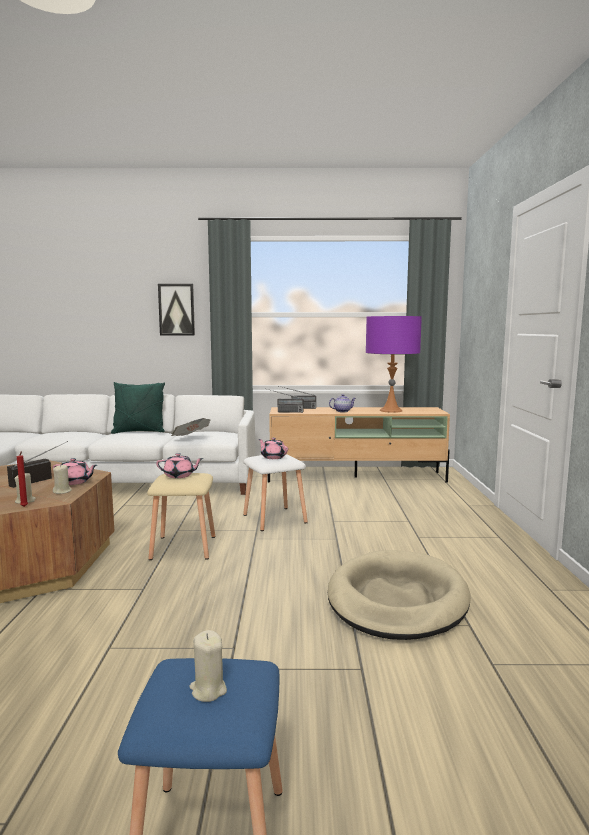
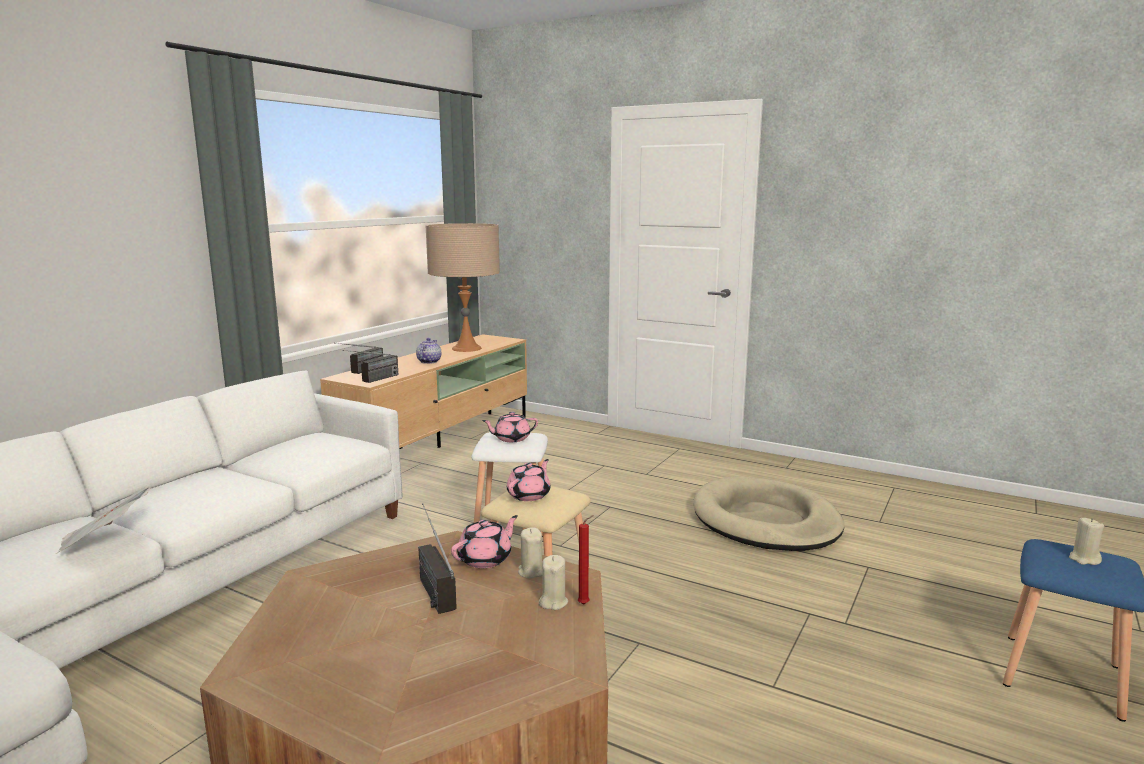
camera: 60 degrees left, 5 degrees up
(139, 432) = (177, 483): green pillow -> none
(176, 309) = (124, 226): picture -> none
(191, 438) = (321, 458): newspaper -> newspaper (105, 541)
(391, 410) = (466, 348): purple table lamp -> beige table lamp

